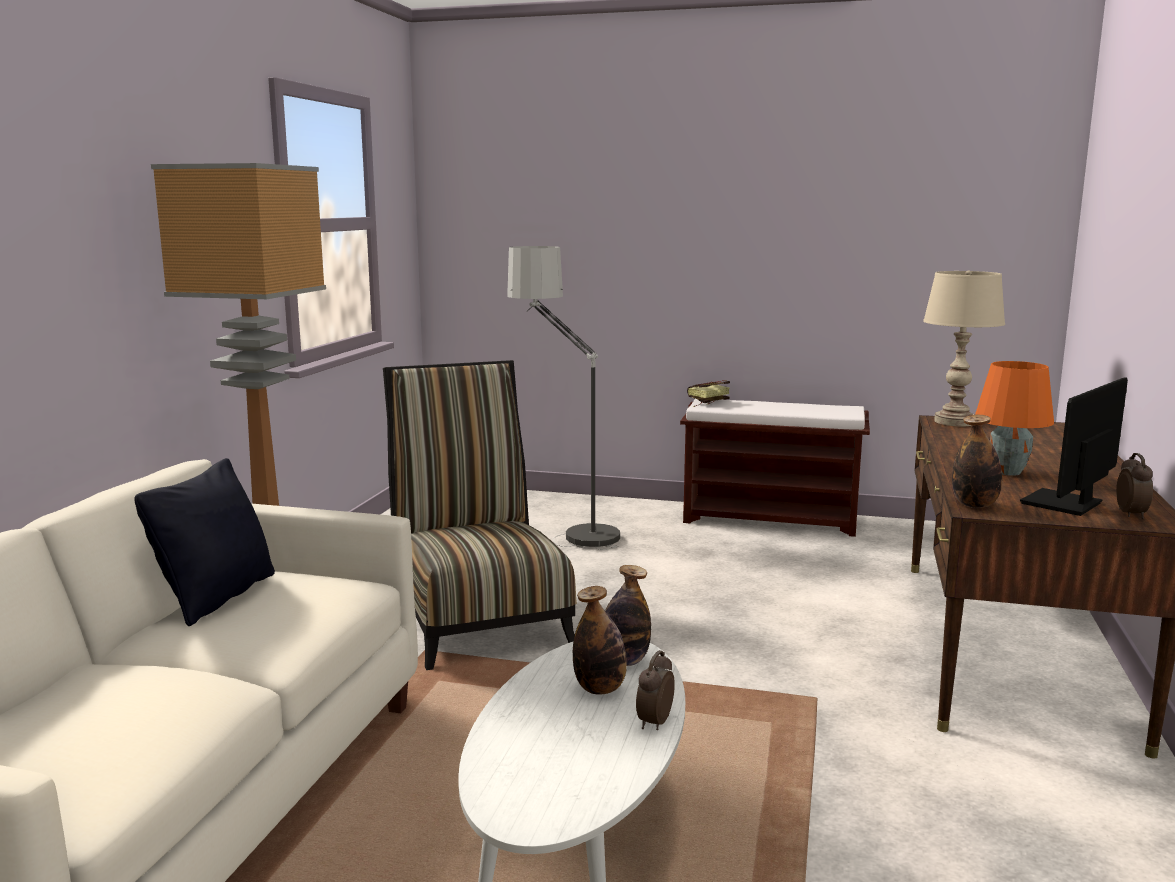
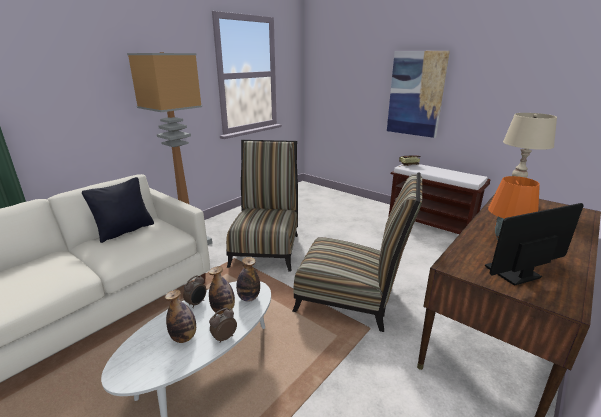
camera: 25 degrees right, 10 degrees up
(563, 529) = (335, 211): floor lamp -> none
(699, 257) = (416, 94): none -> picture
(741, 664) = (351, 299): none -> chair
(974, 505) = (454, 261): bottle -> bottle (184, 337)
(1131, 514) = (553, 293): alarm clock -> alarm clock (197, 303)

